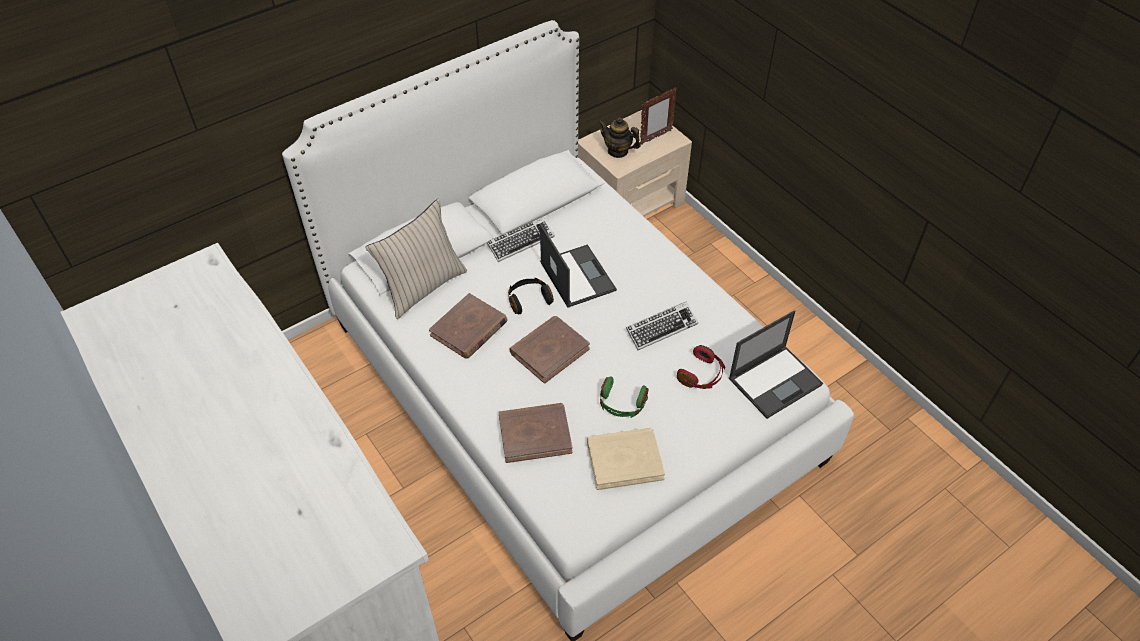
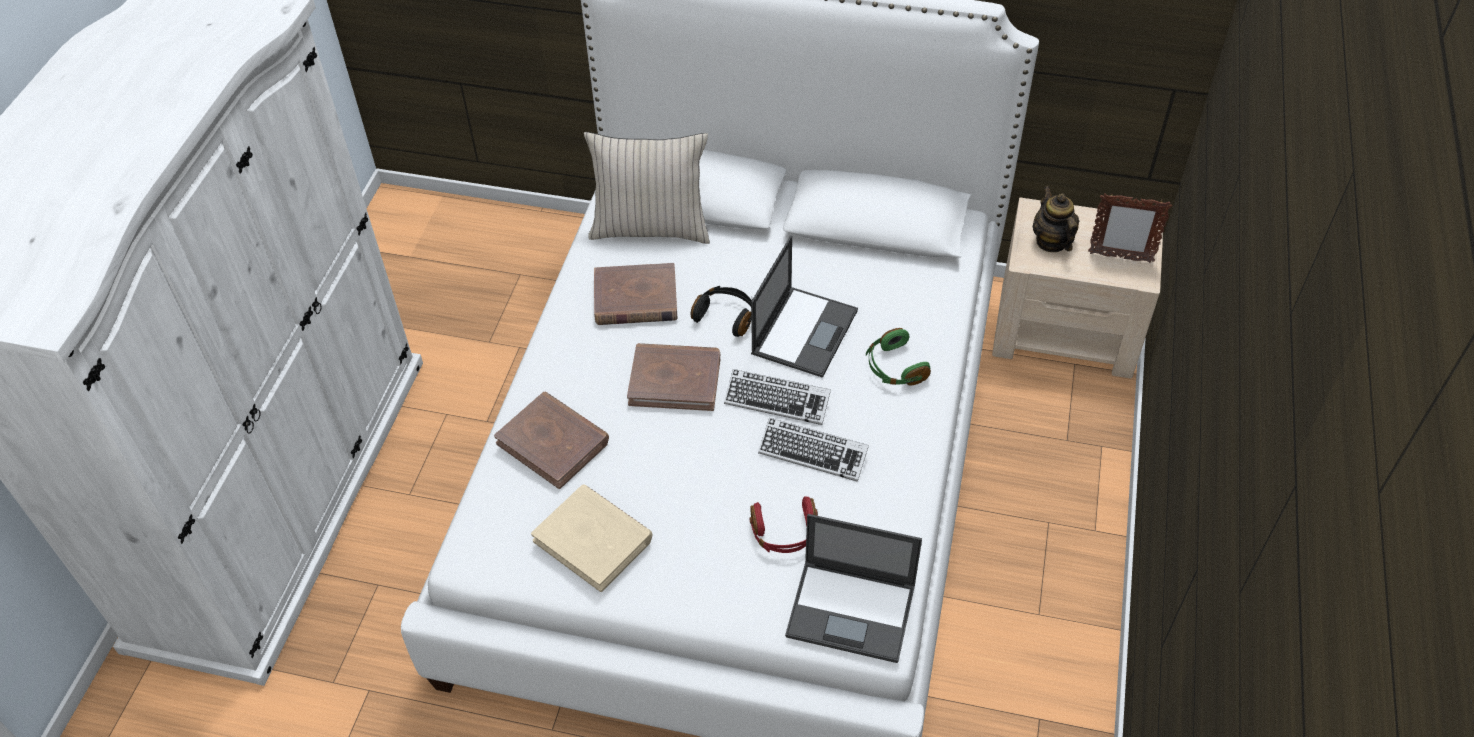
camera: 50 degrees right, 0 degrees up
(520, 242) = (798, 255): keyboard -> keyboard (777, 400)
(621, 404) = (667, 488): green headphones -> green headphones (894, 367)

